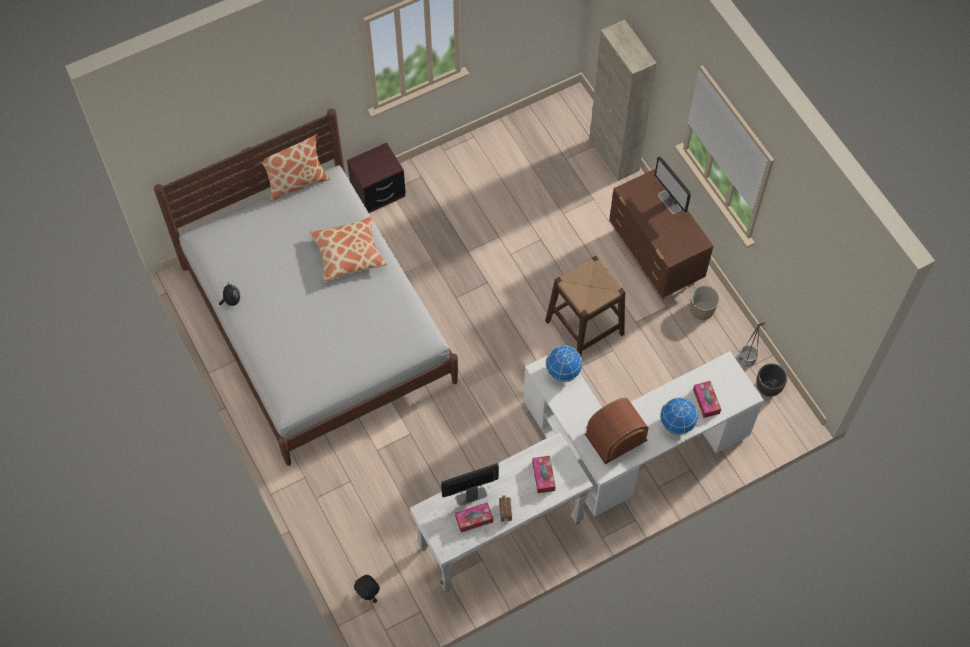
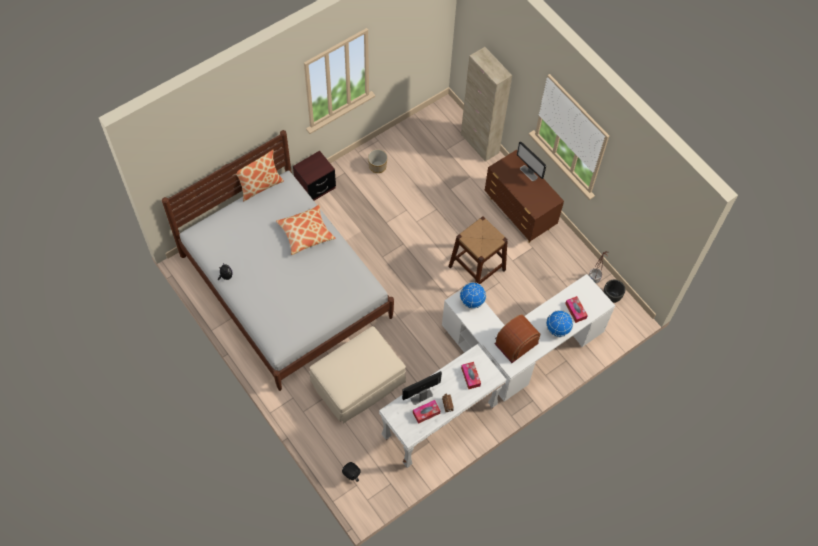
camera: 10 degrees left, 0 degrees up
(396, 465) = (358, 381): none -> beige ottoman
(701, 309) = (557, 246): planter -> planter (377, 166)

